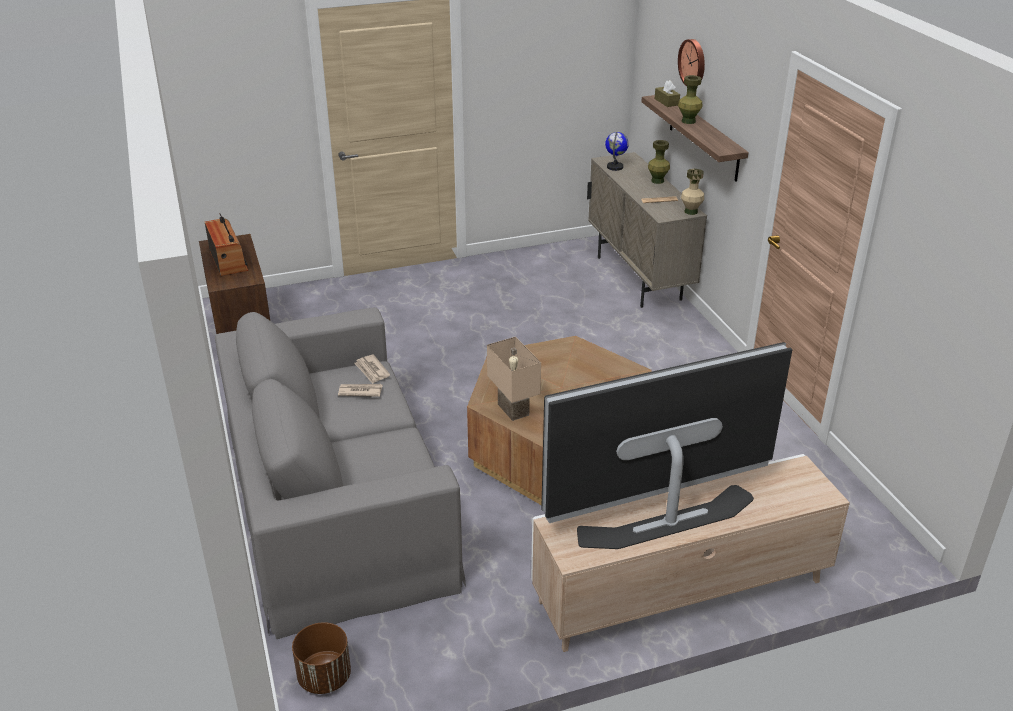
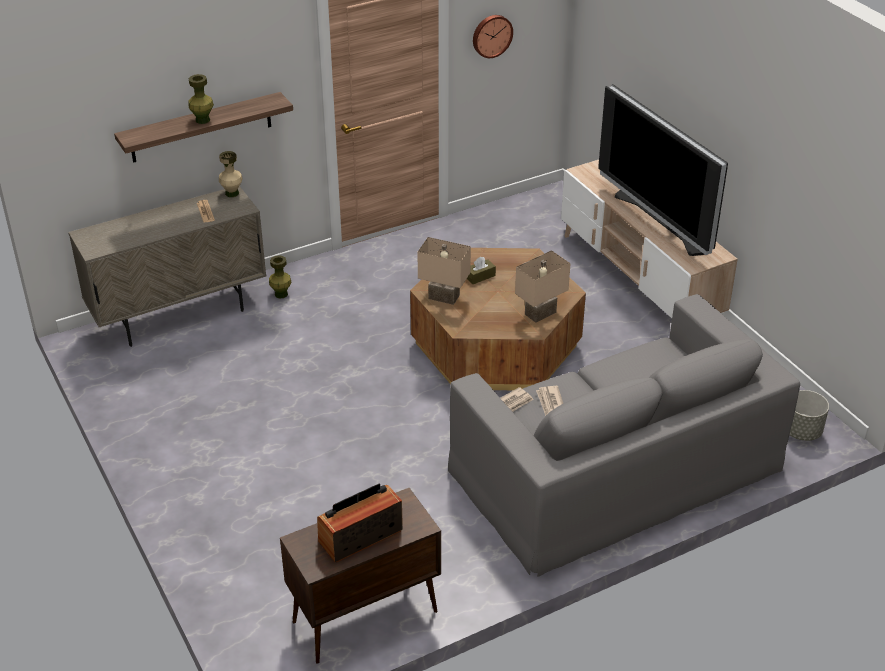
camera: 100 degrees left, 5 degrees up
(325, 677) = (801, 431): brown planter -> grey planter
(557, 352) = (443, 298): none -> beige table lamp
(615, 167) = (115, 242): globe -> none
(657, 181) = (154, 214): green vase -> green vase (281, 294)
(666, 102) = (144, 133): brown tissue box -> brown tissue box (480, 276)
(693, 62) = (156, 76): wall clock -> wall clock (491, 35)

